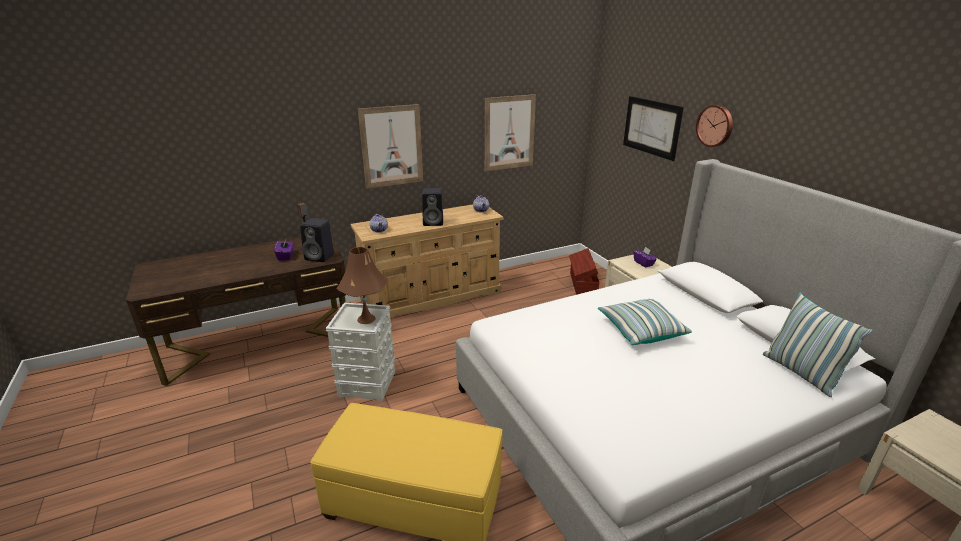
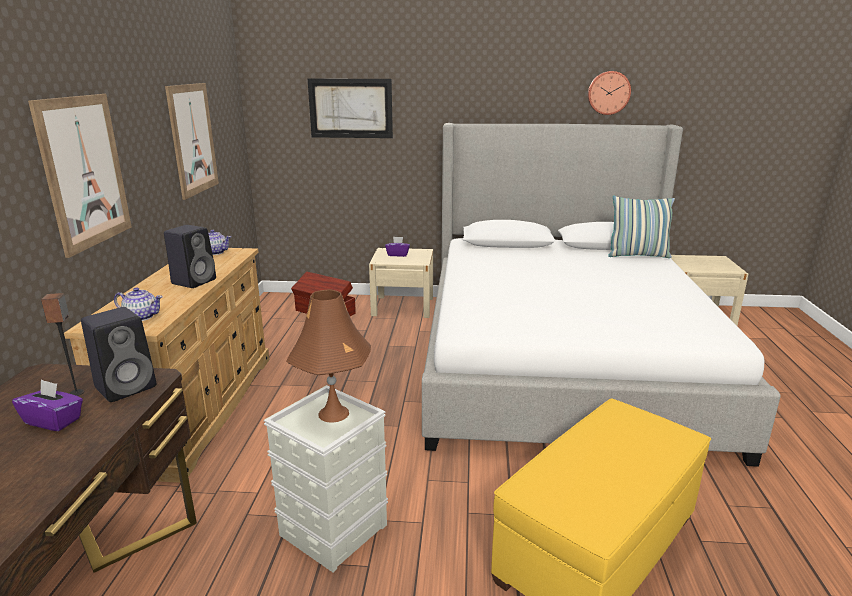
camera: 60 degrees left, 5 degrees down
(640, 331) = (541, 278): pillow -> none
(715, 125) = (436, 90): wall clock -> wall clock (608, 93)

